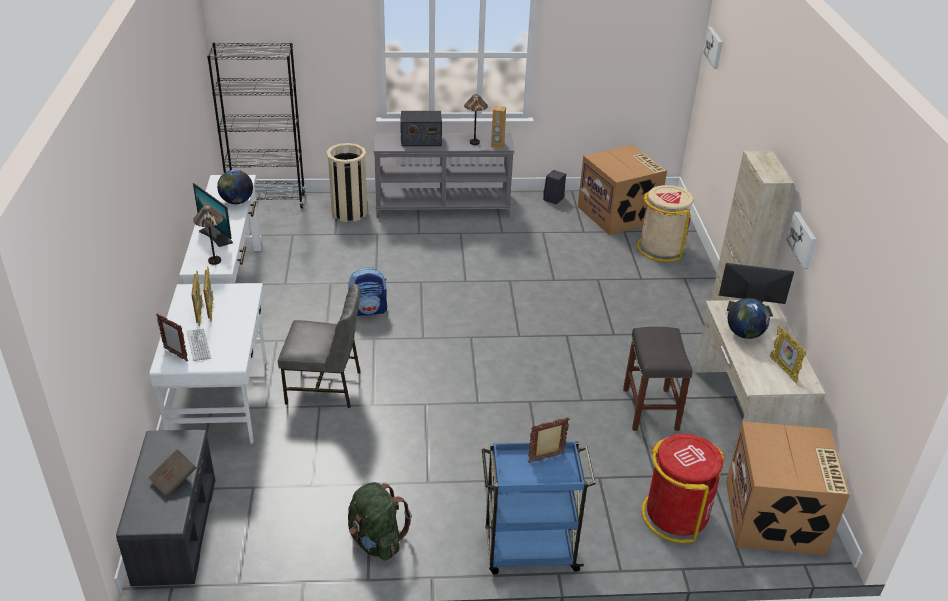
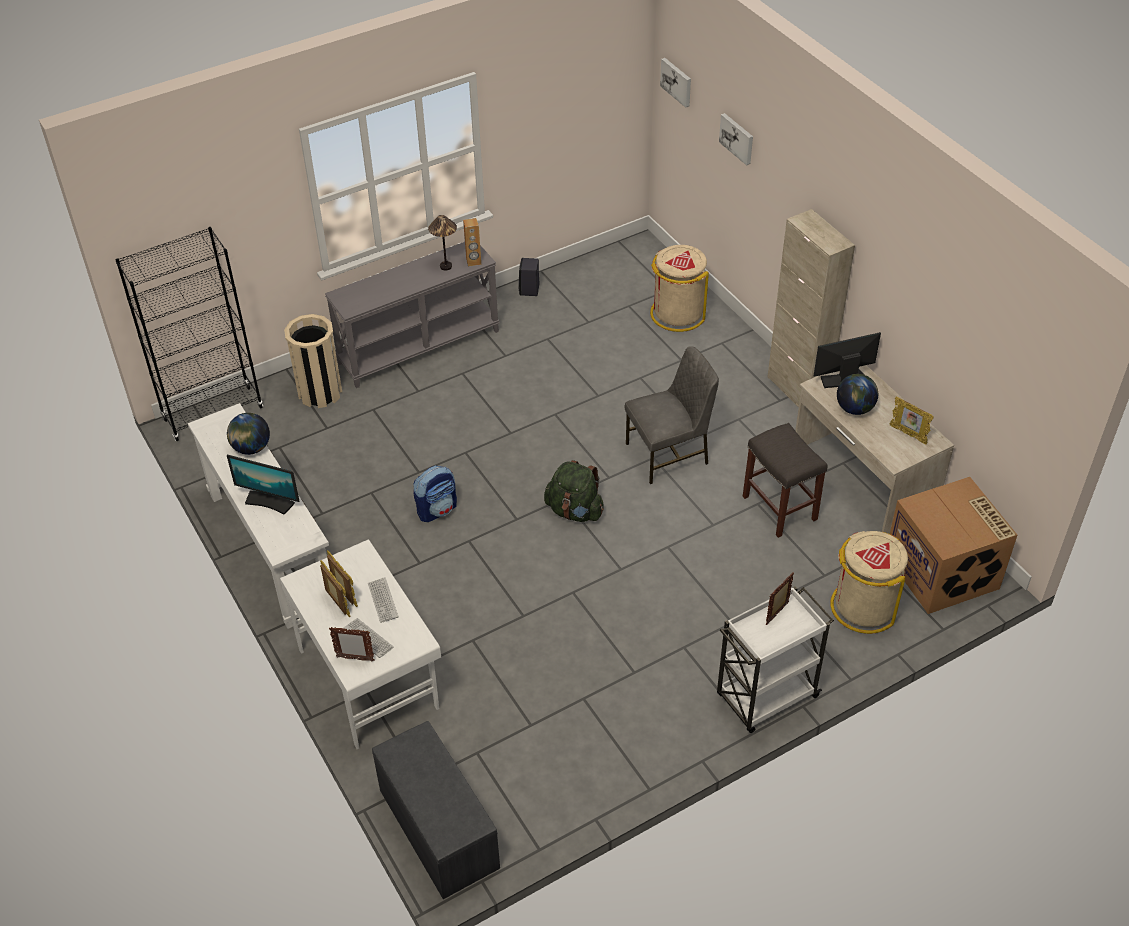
camera: 25 degrees left, 10 degrees up
(174, 480) = (444, 784): brown book -> none
(215, 261) = (296, 533): table lamp -> none
(233, 325) = (383, 600): none -> keyboard
(325, 387) = (462, 617): grey chair -> grey chair (669, 454)
(376, 541) = (629, 750): green backpack -> green backpack (575, 511)
(420, 140) = (385, 284): radio -> none
(529, 550) = (765, 697): blue cart -> white cart
(618, 214) = (609, 285): cardboard box -> none
(675, 515) = (863, 607): red trash can -> beige trash can
(803, 239) = (882, 300): picture -> picture (737, 138)

